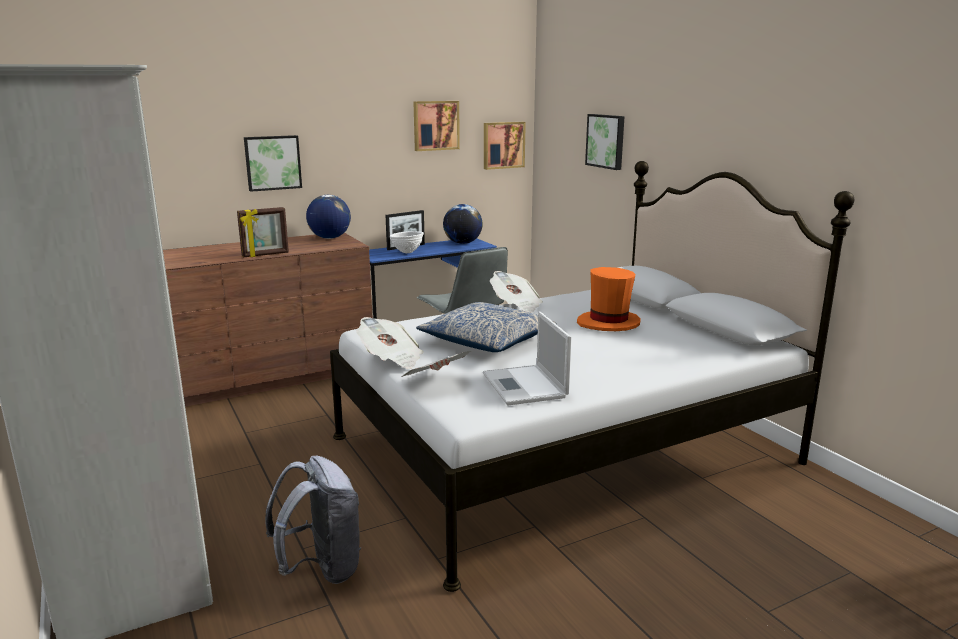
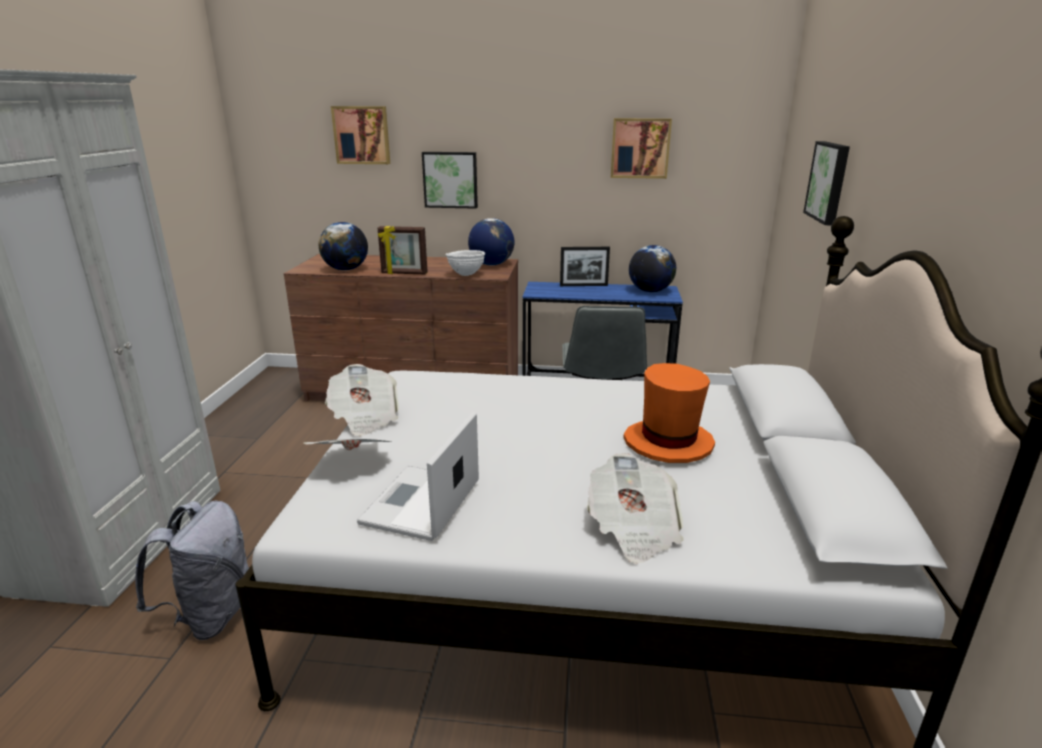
camera: 35 degrees right, 5 degrees up
(197, 260) = (346, 269): none -> globe
(407, 252) = (573, 292): white bowl -> white bowl (466, 275)
(486, 340) = (486, 424): pillow -> none
(503, 145) = (732, 177): picture -> picture (362, 135)
(516, 305) = (597, 385): newspaper -> newspaper (633, 529)

